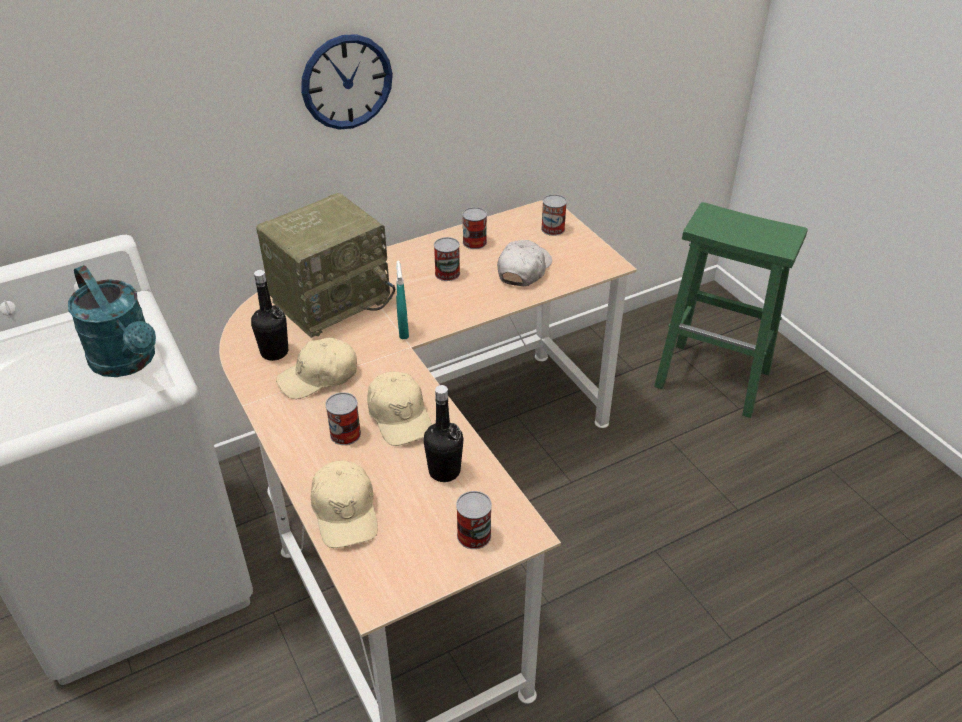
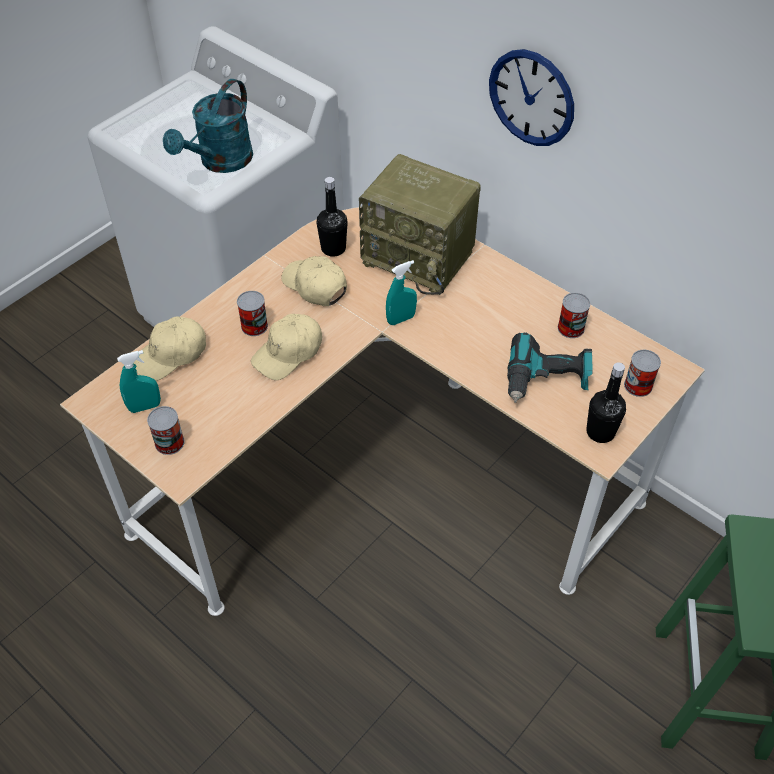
camera: 70 degrees right, 10 degrees up
(411, 549) = (145, 407): none -> turquoise spray bottle
(444, 471) = (234, 402): black bottle -> black bottle (600, 432)
(447, 273) = (505, 323): can -> none
(524, 270) = (546, 380): white cap -> power drill

